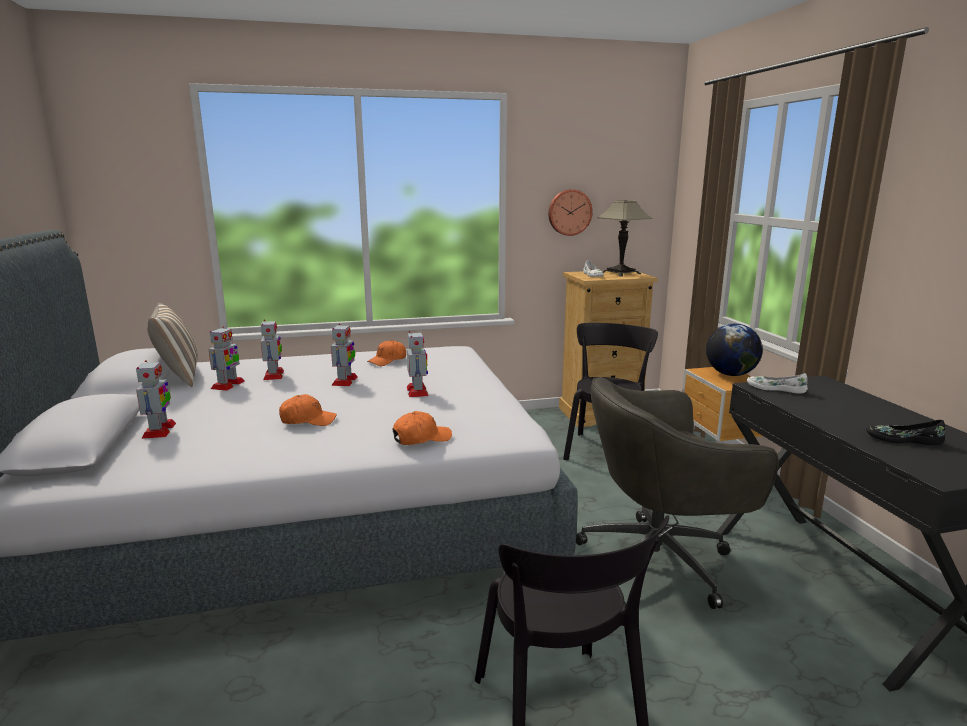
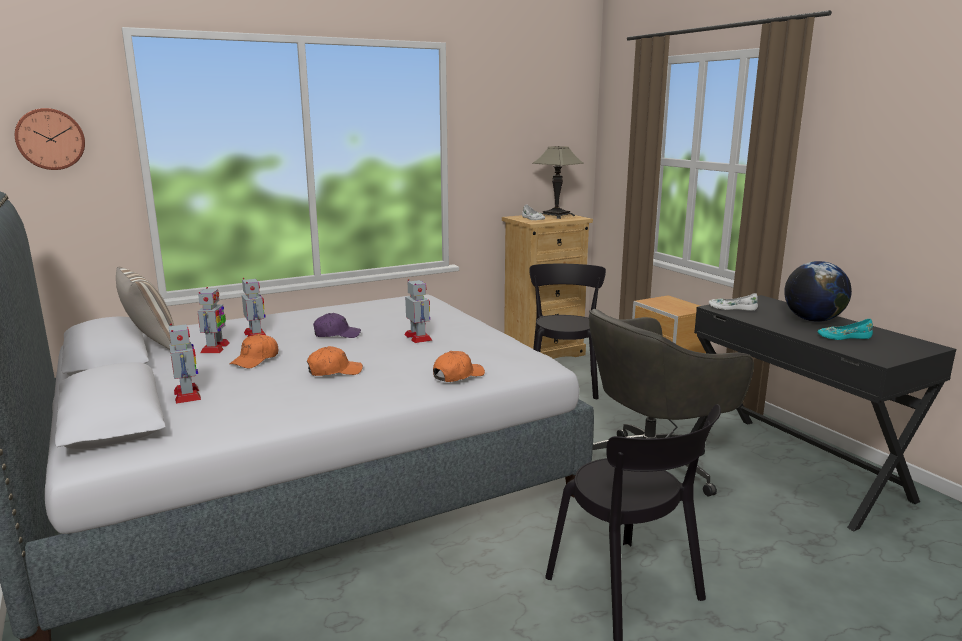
camera: 15 degrees left, 0 degrees up
(345, 381) = (336, 334): toy robot -> purple cap
(387, 360) = (361, 312): orange cap -> orange cap (255, 360)
(569, 212) = (505, 158): wall clock -> wall clock (50, 139)
(730, 374) = (674, 302): globe -> globe (812, 320)
(903, 440) = (843, 337): black shoe -> turquoise shoe

